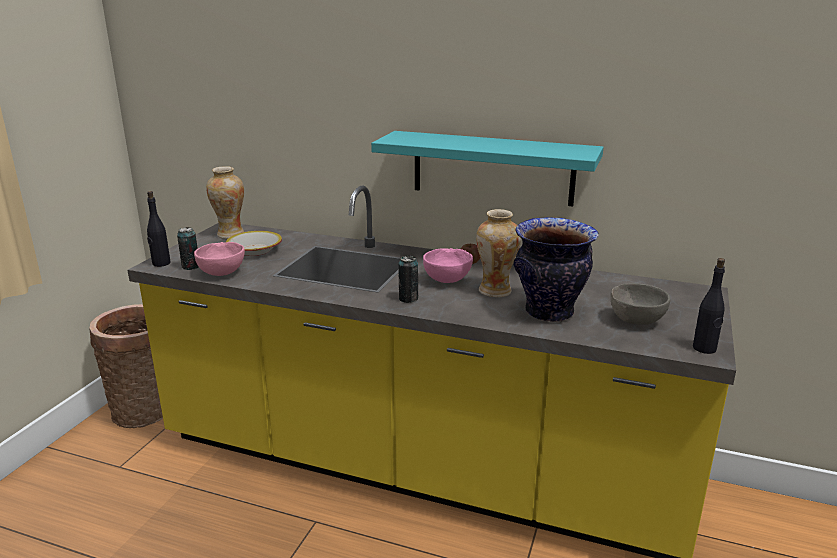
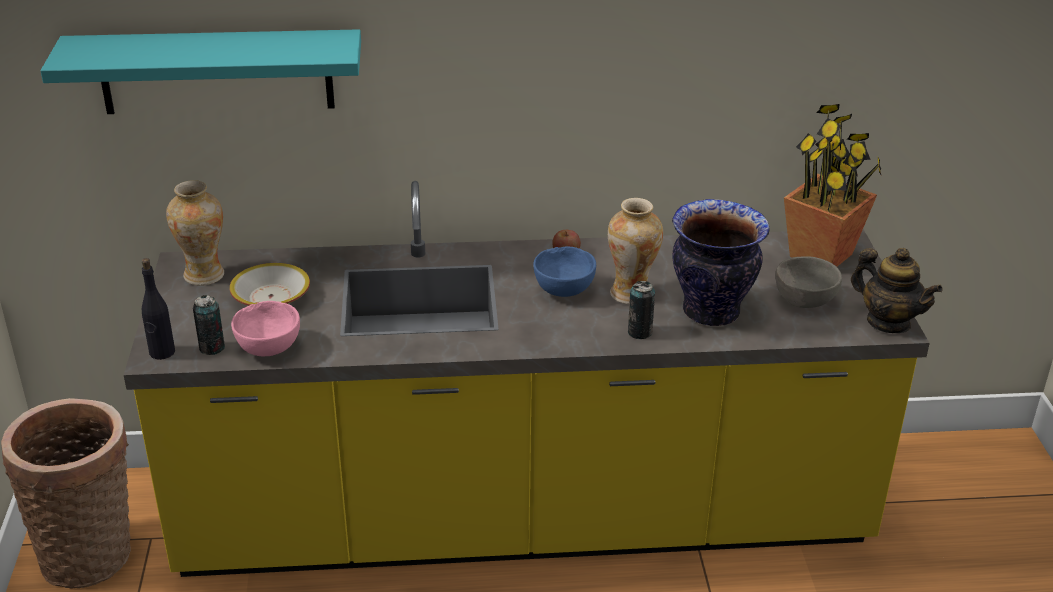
camera: 25 degrees left, 10 degrees up
(408, 299) = (543, 331): can -> can (639, 332)
(448, 280) = (564, 290): pink bowl -> blue bowl
(492, 168) = (580, 129): turquoise shelf -> turquoise shelf (216, 71)
(675, 296) = (821, 255): none -> potted plant
(704, 348) = (888, 322): black bottle -> teapot

